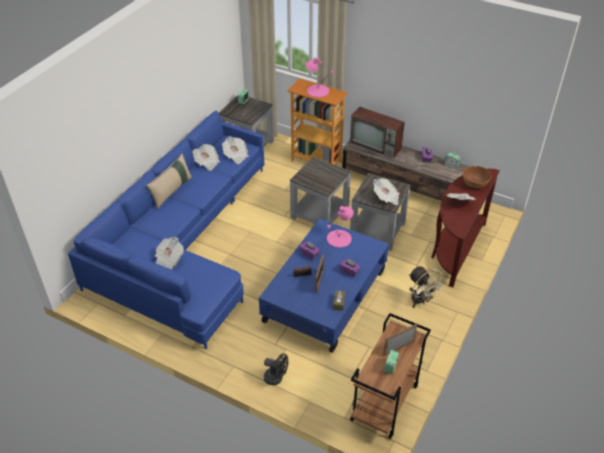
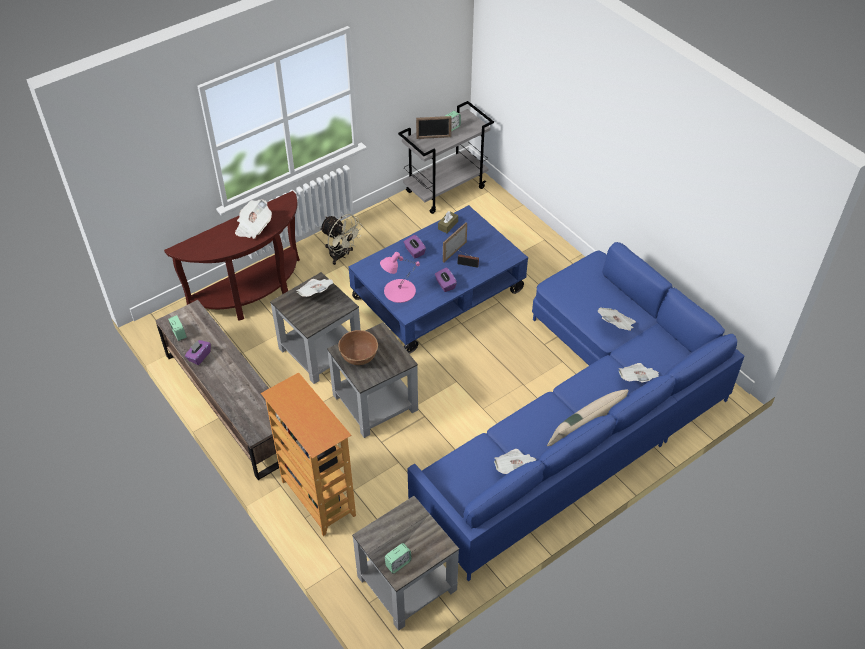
camera: 155 degrees left, 5 degrees up
(235, 156) = (464, 465): newspaper -> newspaper (636, 379)
(276, 378) = (532, 237): black fan -> none
(317, 90) = (304, 414): pink table lamp -> none
(376, 145) = (245, 405): television -> none
(385, 403) = (446, 189): brown cart -> grey cart
(421, 301) = (341, 256): beige fan -> beige fan turned 135 degrees clockwise
(474, 184) = (213, 242): brown bowl -> brown bowl (359, 356)

